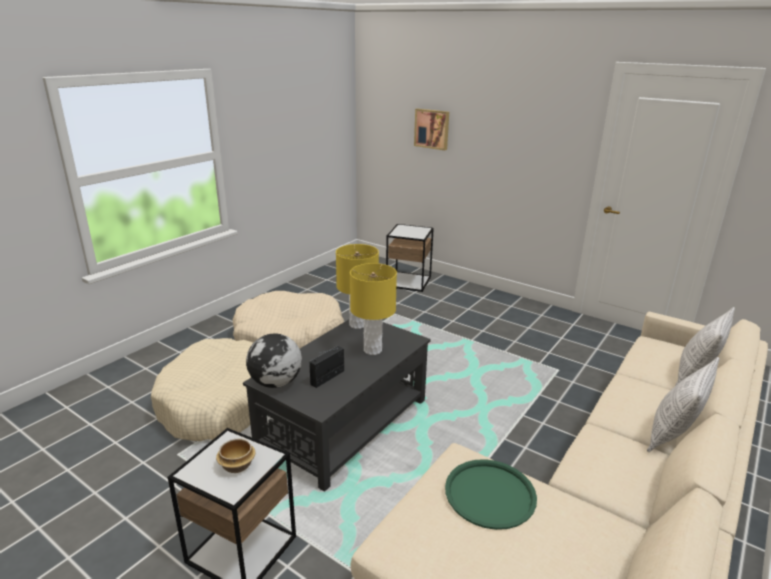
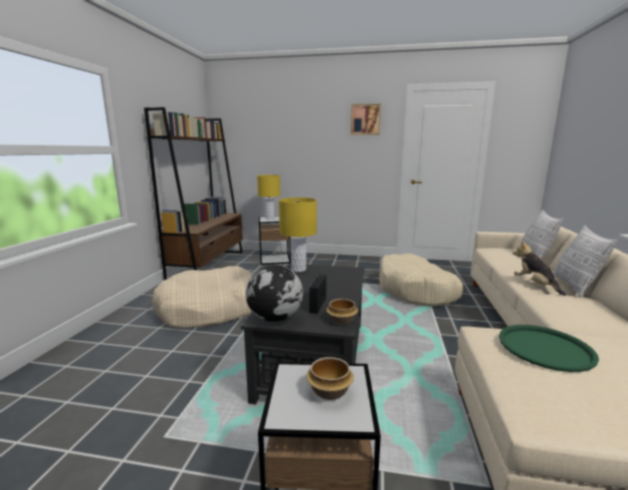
camera: 25 degrees left, 10 degrees down
(217, 403) = (176, 375): beige dog bed -> beige dog bed (416, 290)
(328, 276) = (208, 265): none -> brown bookcase
(328, 403) = (342, 321): none -> bowl
(372, 350) = (331, 281): yellow table lamp -> yellow table lamp (269, 218)
(432, 129) = (277, 143): picture -> picture (365, 119)
(620, 417) = (535, 285): none -> plush toy

